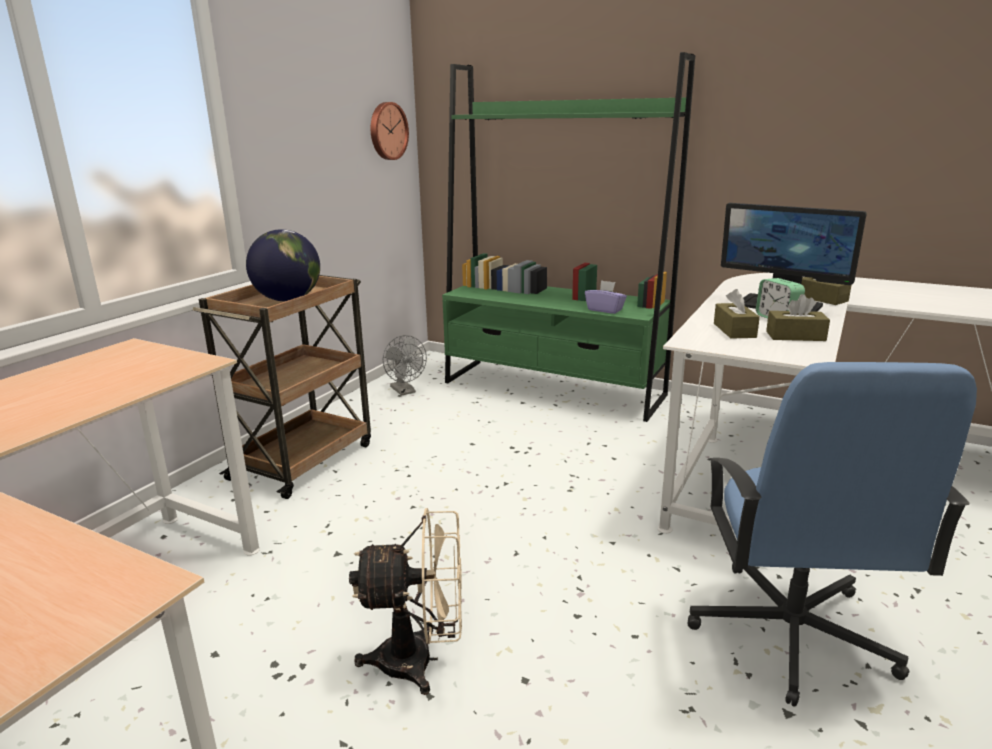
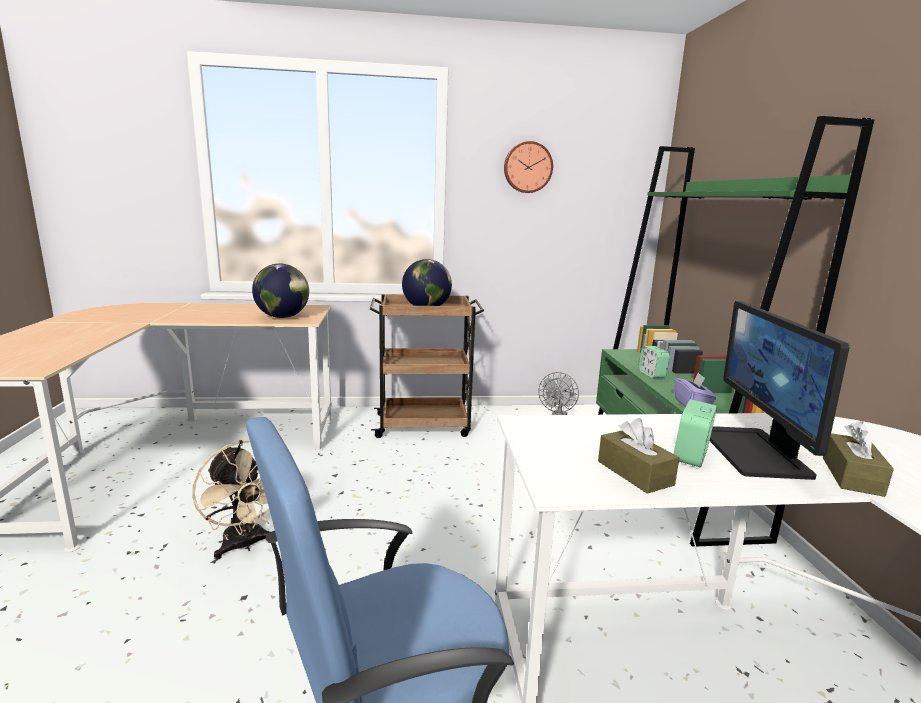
camera: 55 degrees right, 5 degrees down
(148, 372) = (283, 317): none -> globe
(387, 131) = (618, 205): wall clock -> wall clock (527, 167)
(529, 300) = (651, 374): none -> alarm clock
(734, 330) = (598, 439): brown tissue box -> none

